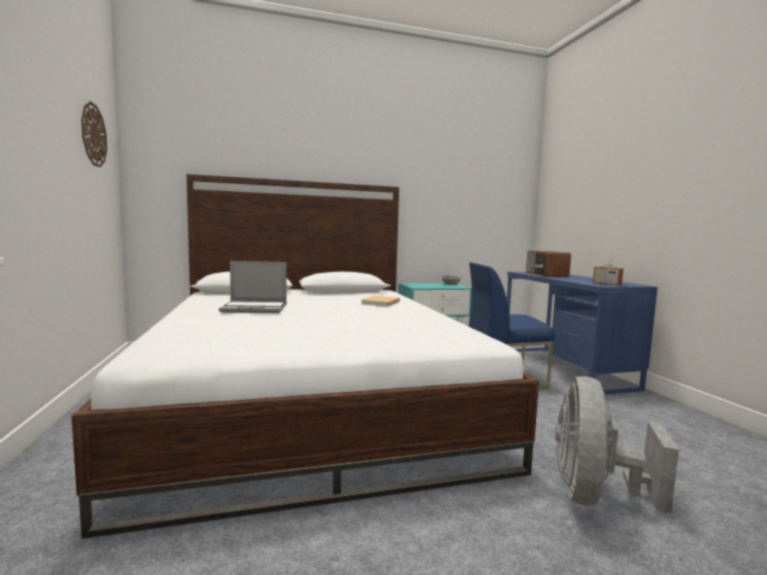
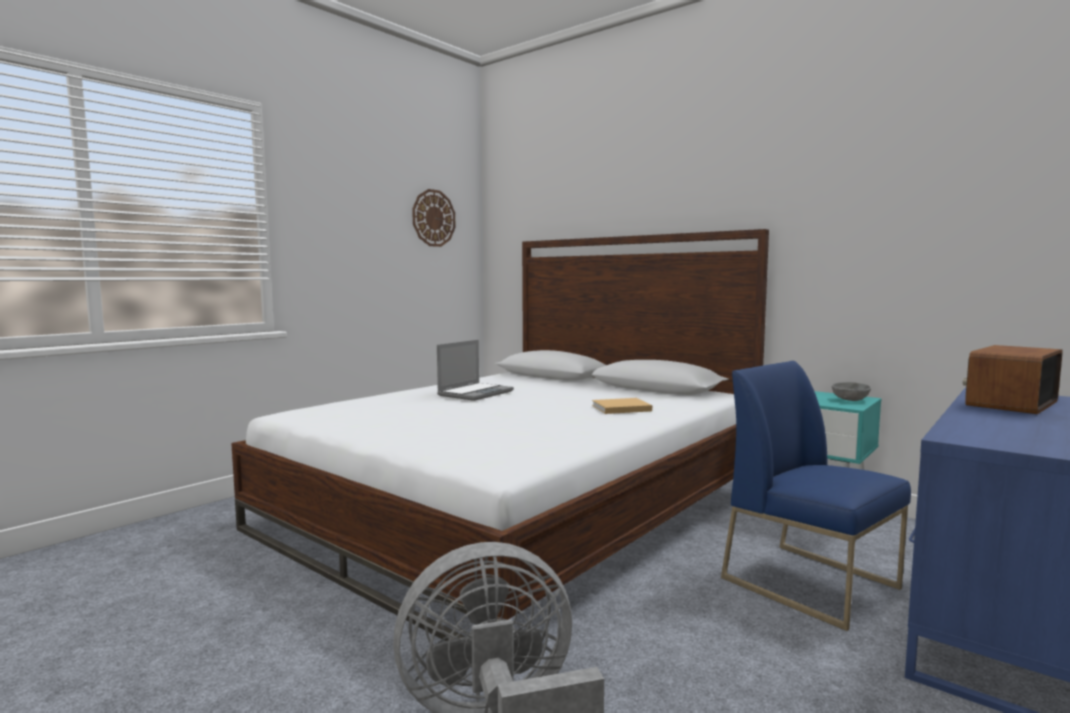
camera: 55 degrees right, 0 degrees up
(255, 308) = (475, 393): laptop -> laptop turned 105 degrees counterclockwise
(607, 284) = (993, 439): radio -> none

